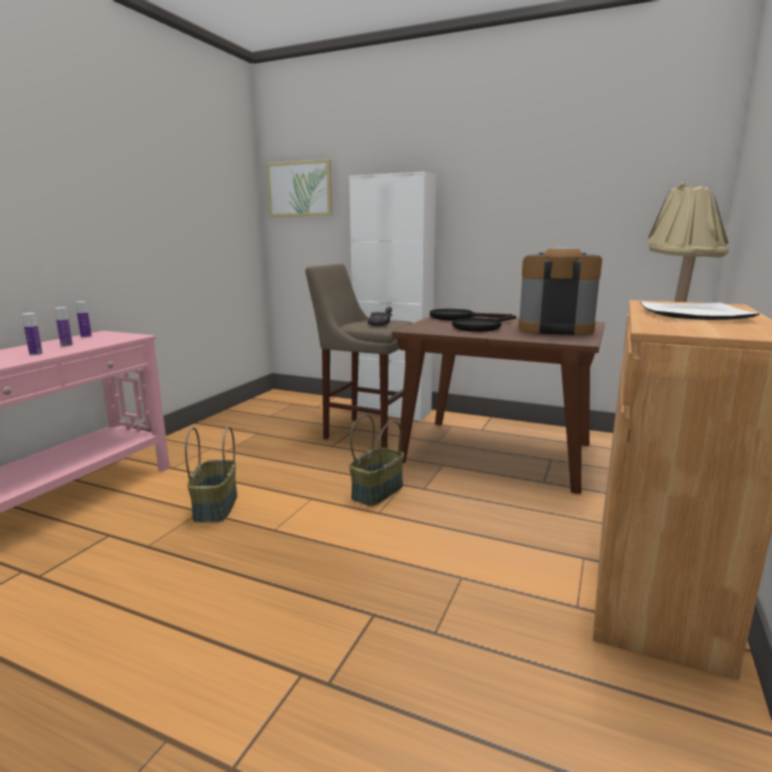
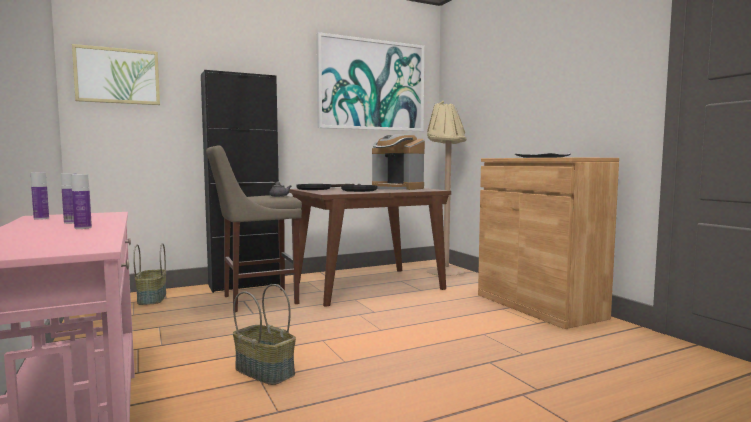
camera: 50 degrees left, 10 degrees down
(377, 491) = (352, 322): basket -> basket (151, 298)
(392, 412) = (244, 285): white cabinet -> black cabinet
(555, 329) = (397, 188): coffee machine -> coffee machine turned 105 degrees counterclockwise
(591, 163) = (371, 85): none -> picture

